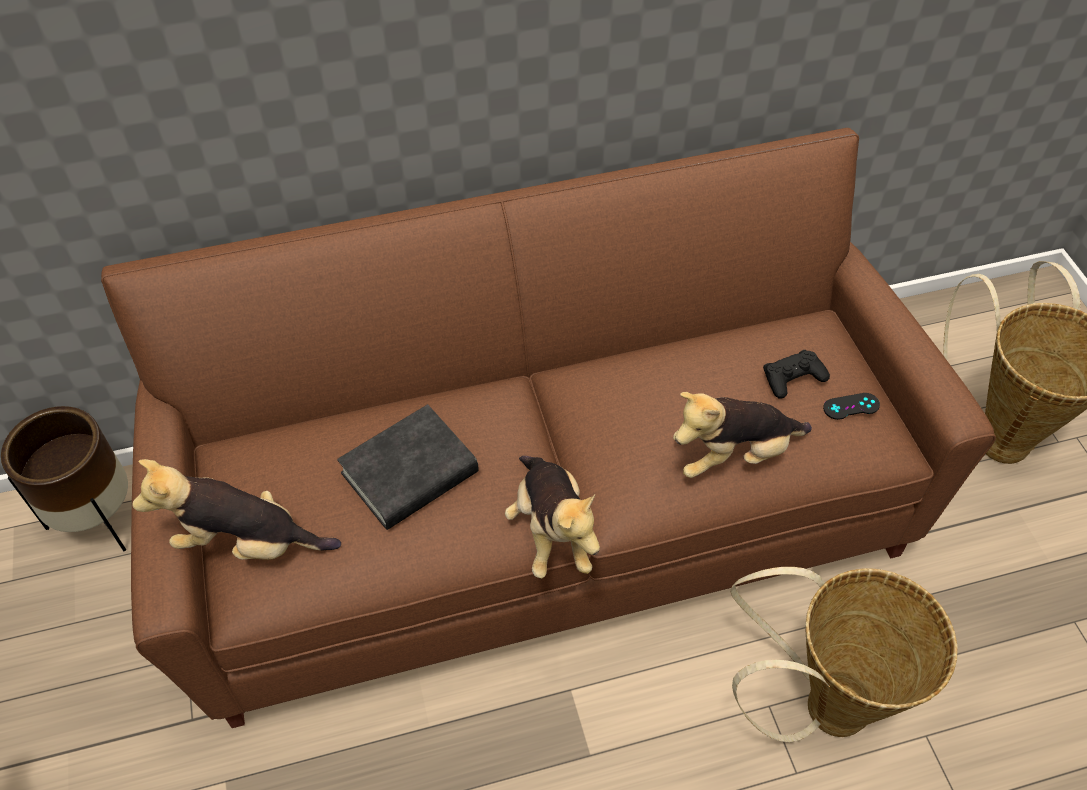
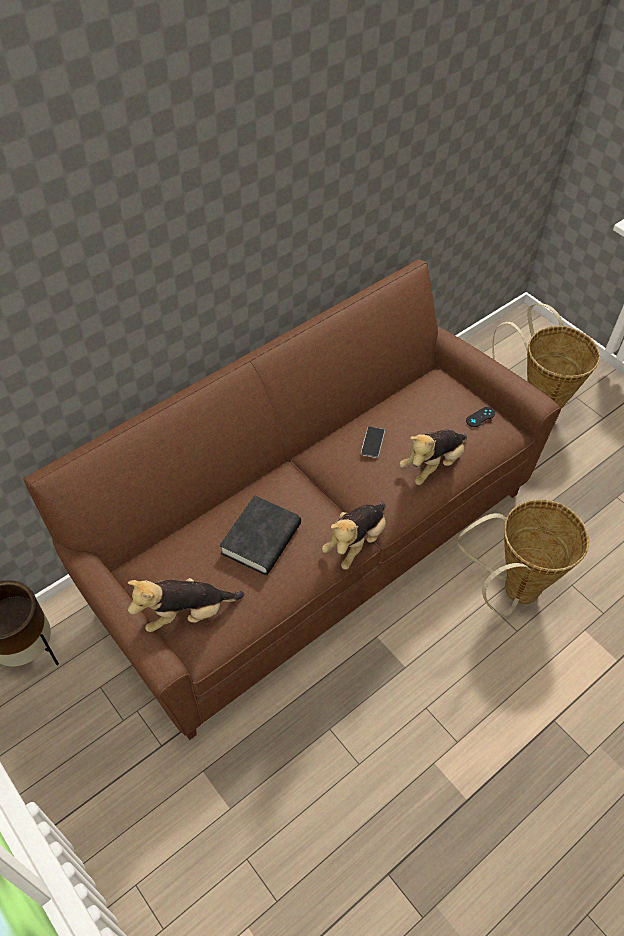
camera: 25 degrees left, 0 degrees up
(551, 531) = (356, 542): plush toy -> plush toy turned 75 degrees clockwise
(655, 388) = (372, 442): none -> phone
(793, 378) = (443, 411): black game controller -> none

